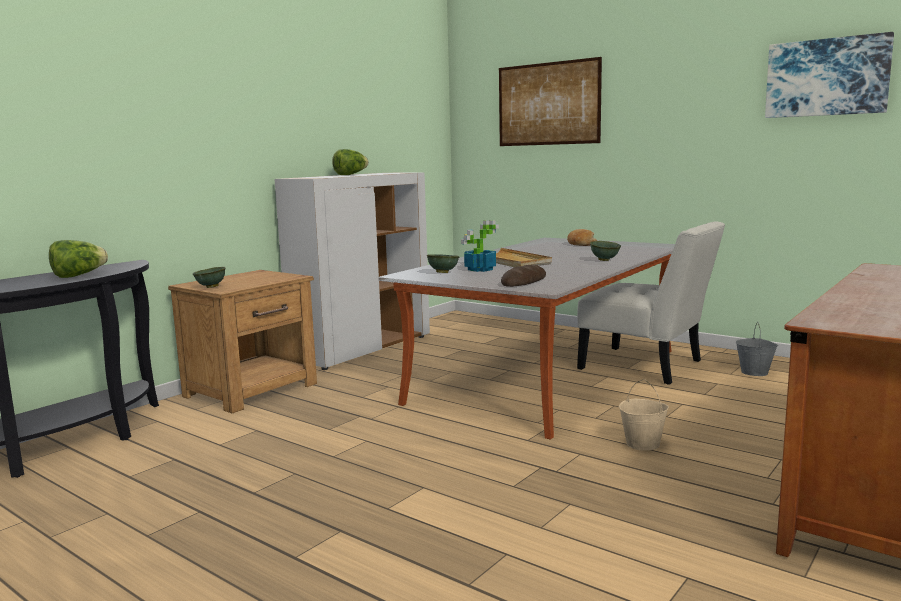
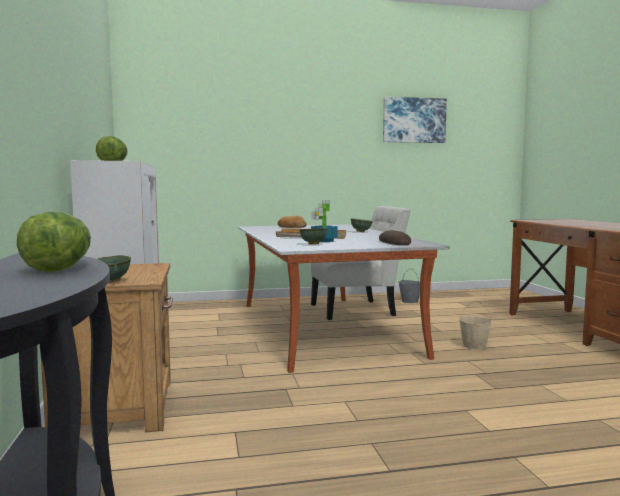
camera: 50 degrees left, 5 degrees down
(548, 104) = (221, 119): picture -> none

